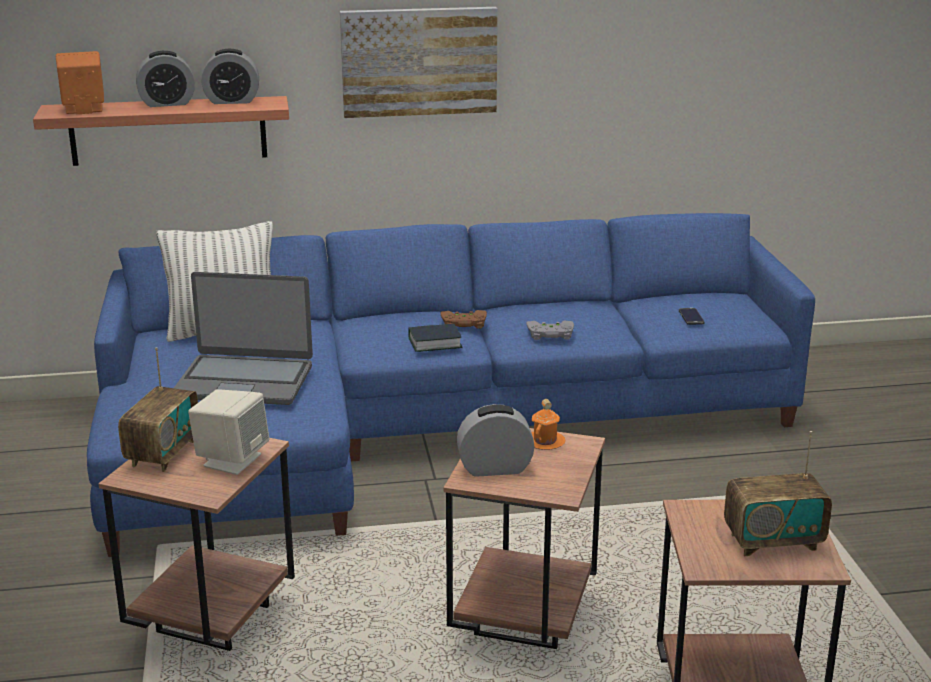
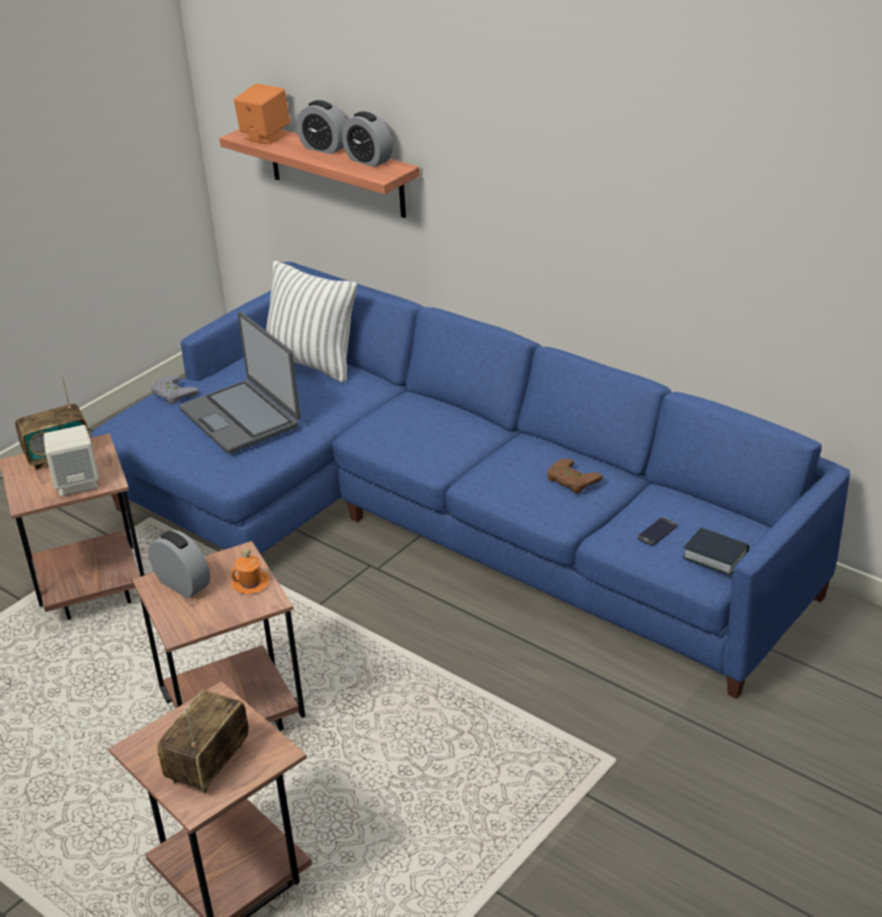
camera: 50 degrees right, 10 degrees up
(419, 61) = (525, 166): picture -> none
(435, 343) = (416, 449): book -> book (715, 556)
(463, 323) = (471, 440): brown game controller -> brown game controller (570, 480)
(550, 334) = (508, 486): grey game controller -> grey game controller (171, 394)
(773, 541) = (209, 764): radio -> radio turned 75 degrees clockwise

